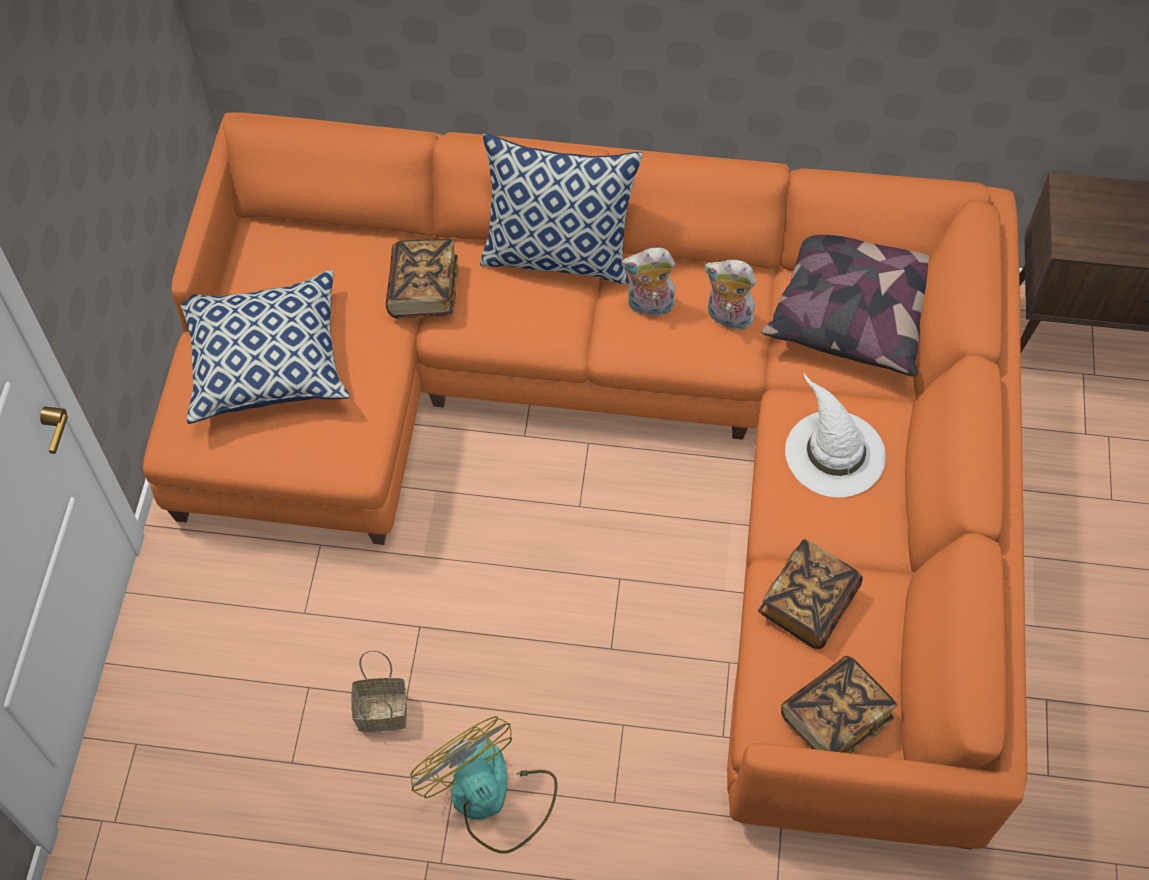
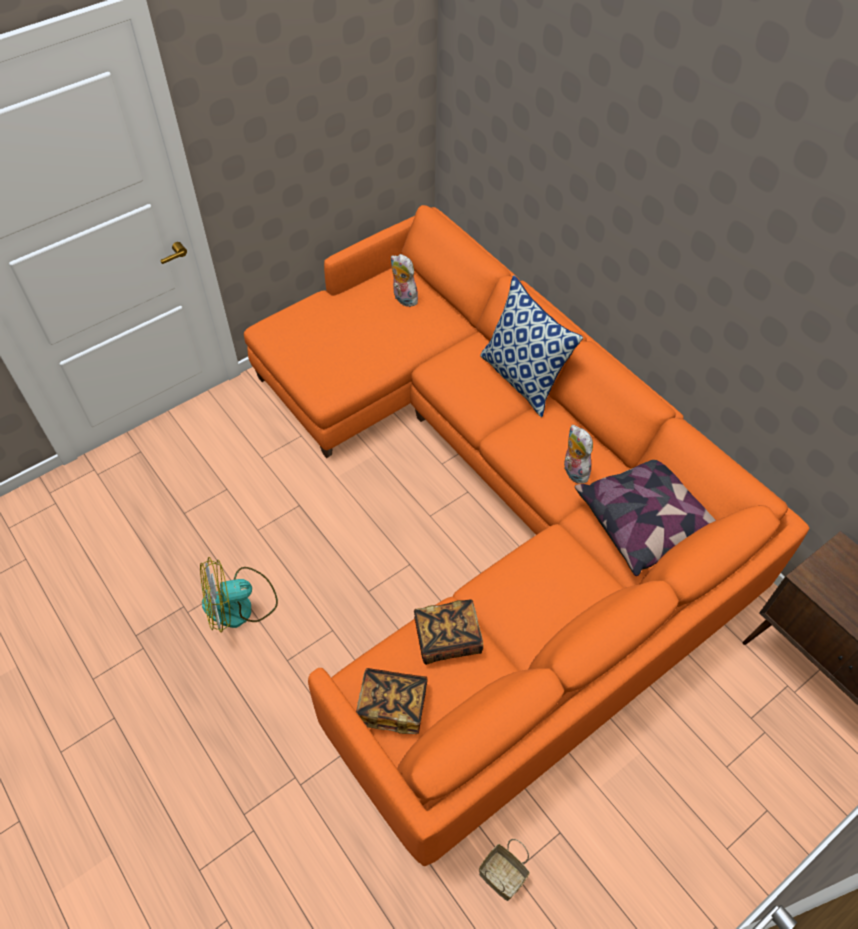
camera: 45 degrees right, 5 degrees down
(267, 361) = (338, 324): pillow -> none
(384, 711) = (243, 526): basket -> basket (503, 876)
(423, 291) = (440, 347): book -> none
(491, 797) = (240, 605): fan -> fan turned 120 degrees counterclockwise
(649, 306) = (539, 434): plush toy -> plush toy (403, 299)
(833, 452) = (551, 579): white hat -> none

